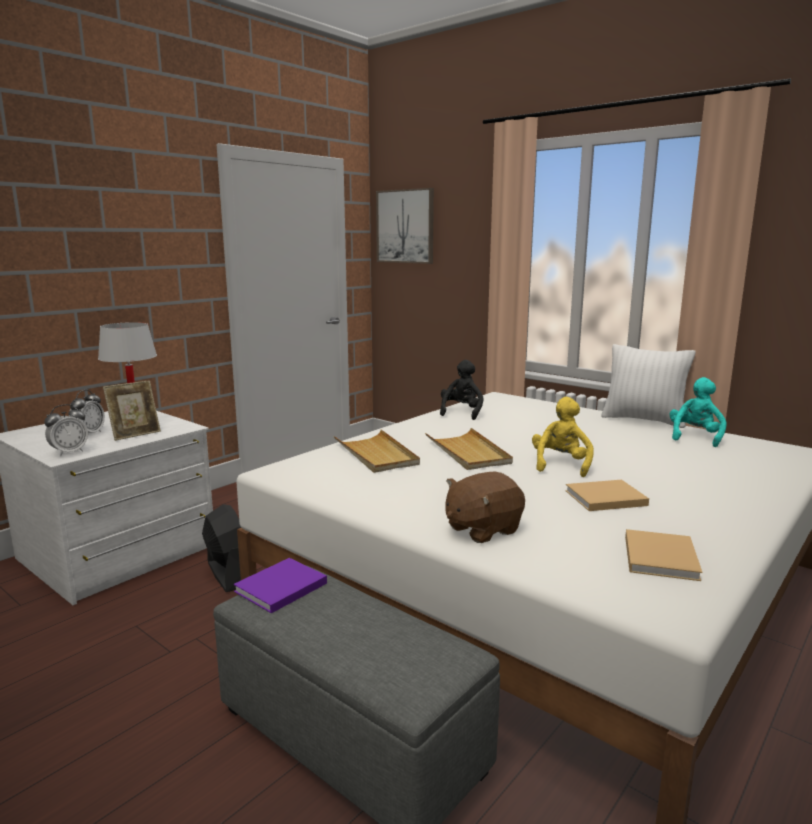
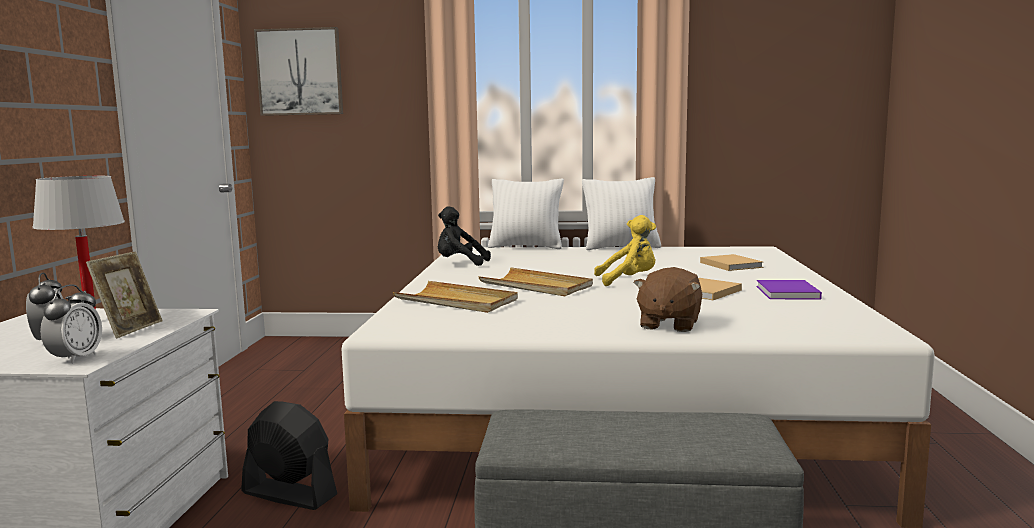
camera: 35 degrees left, 5 degrees down
(279, 588) = (520, 428): purple book -> purple book (788, 293)
(461, 412) = (459, 264): black plush toy -> black plush toy turned 60 degrees counterclockwise
(555, 403) = (526, 247): none -> white pillow
(561, 465) = (629, 281): yellow plush toy -> yellow plush toy turned 105 degrees clockwise
(660, 556) = (809, 311): beige book -> beige book (730, 264)
(695, 437) = (679, 251): turquoise plush toy -> none

